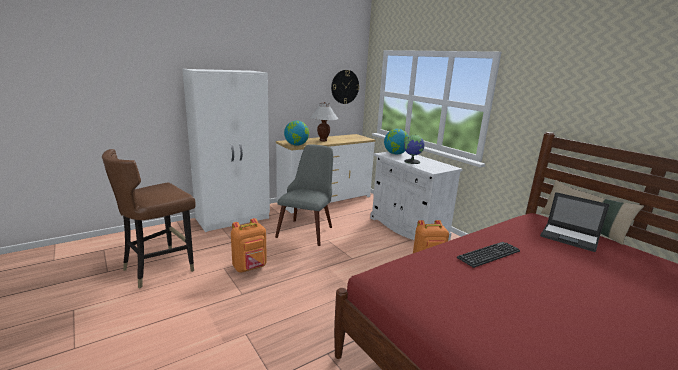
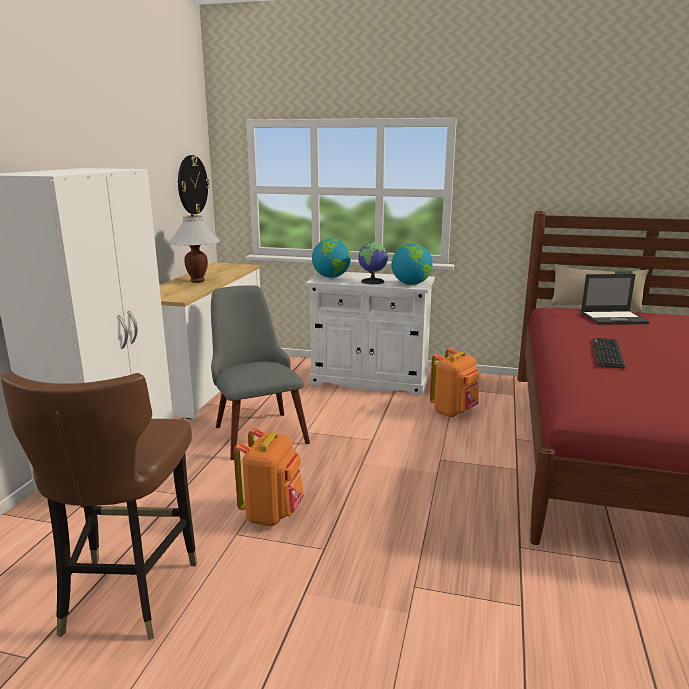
camera: 40 degrees left, 0 degrees up
(296, 145) = (179, 296): globe -> globe (411, 284)

